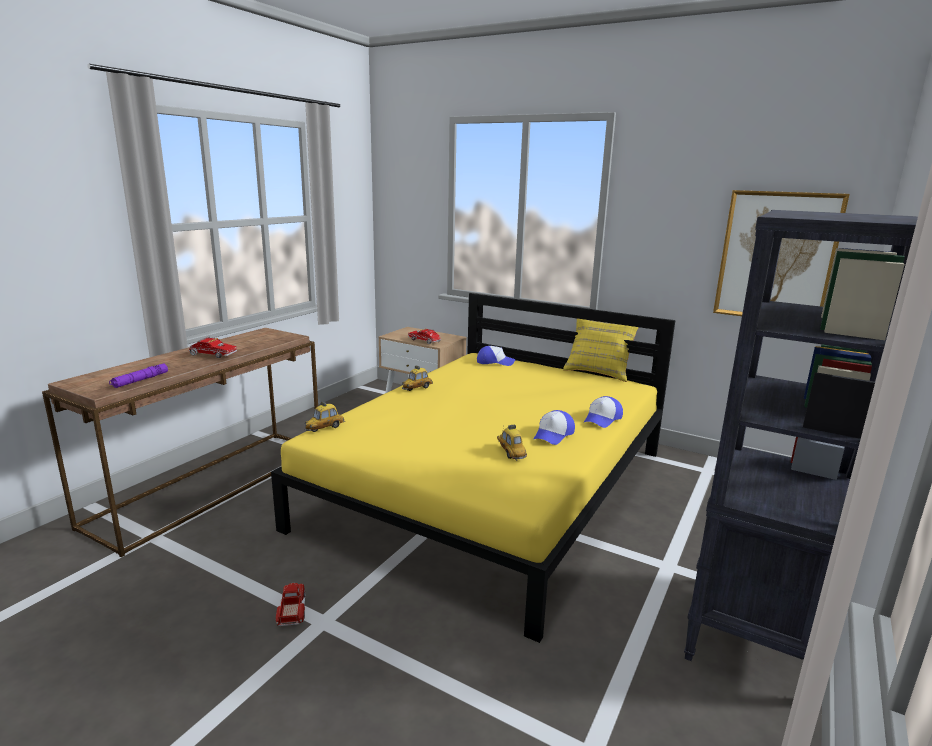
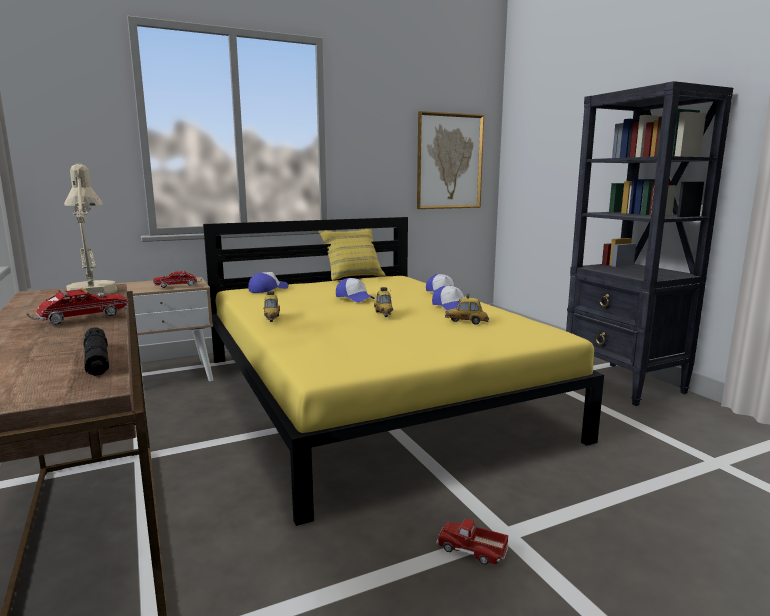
camera: 55 degrees left, 5 degrees down
(140, 380) = (97, 360): purple flashlight -> black flashlight
(282, 336) = (93, 290): none -> beige table lamp
(324, 428) = (306, 364): toy car -> toy car (384, 314)
(516, 393) = (355, 298): none -> cap

